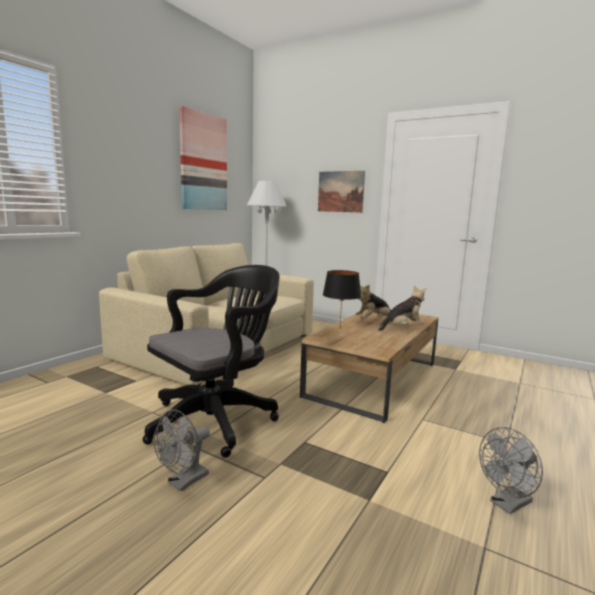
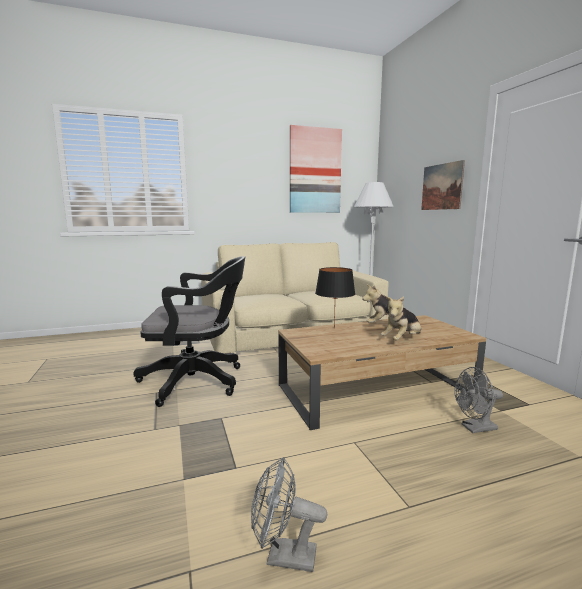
camera: 40 degrees right, 0 degrees up
(183, 482) = (115, 411): grey fan -> grey fan (475, 428)
(403, 328) = (402, 340): plush toy -> plush toy turned 120 degrees clockwise

